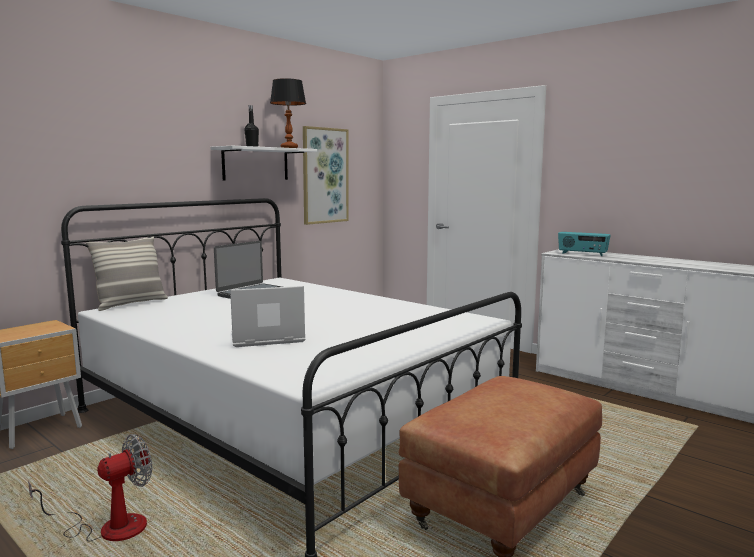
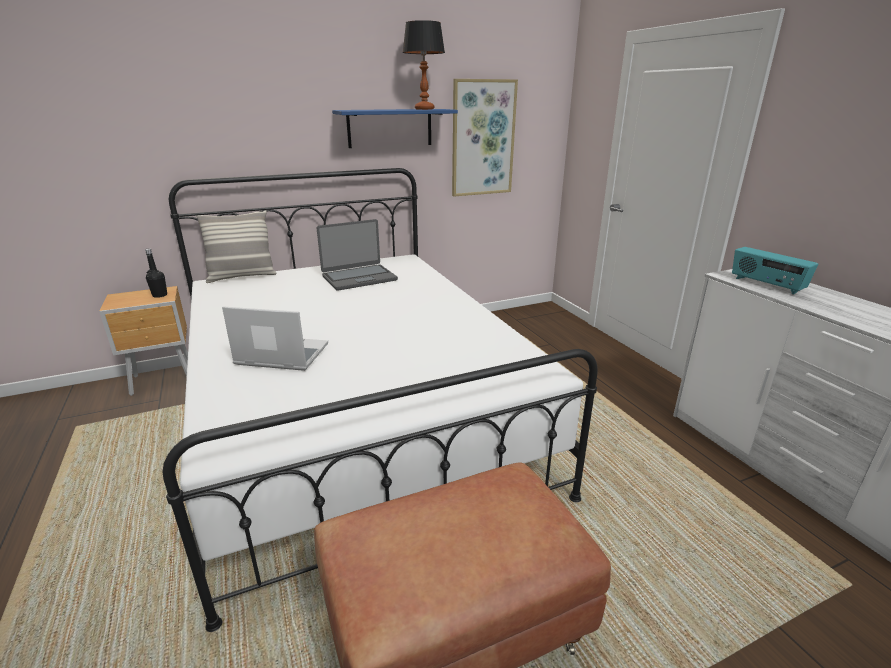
camera: 25 degrees right, 15 degrees up
(109, 527) = (113, 510): fan -> none
(252, 147) = (379, 109): black bottle -> black bottle (160, 295)
(255, 164) = (390, 128): white shelf -> blue shelf

